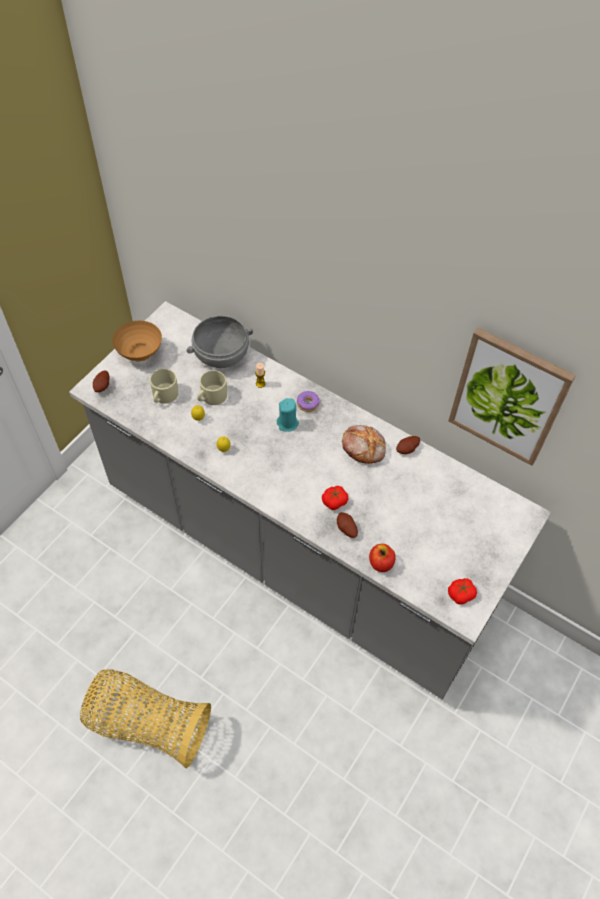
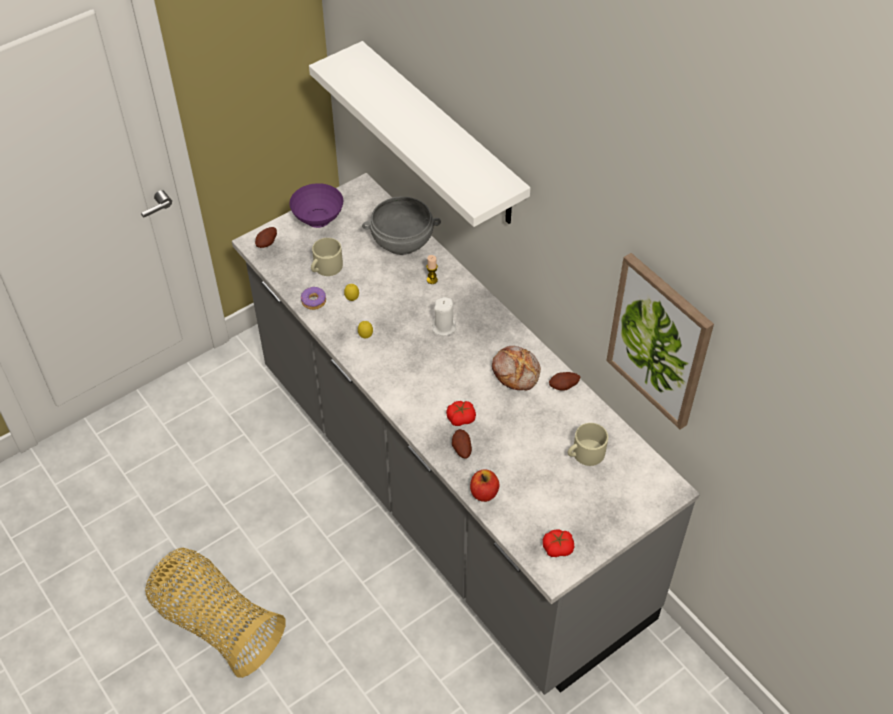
camera: 20 degrees right, 5 degrees down
(139, 354) = (317, 220): brown bowl -> purple bowl
(211, 397) = (374, 281): beige mug -> beige mug (585, 454)
(249, 256) = (442, 135): none -> white shelf
(287, 423) = (444, 327): turquoise candle -> white candle
(308, 404) = (474, 313): donut -> donut (314, 301)

